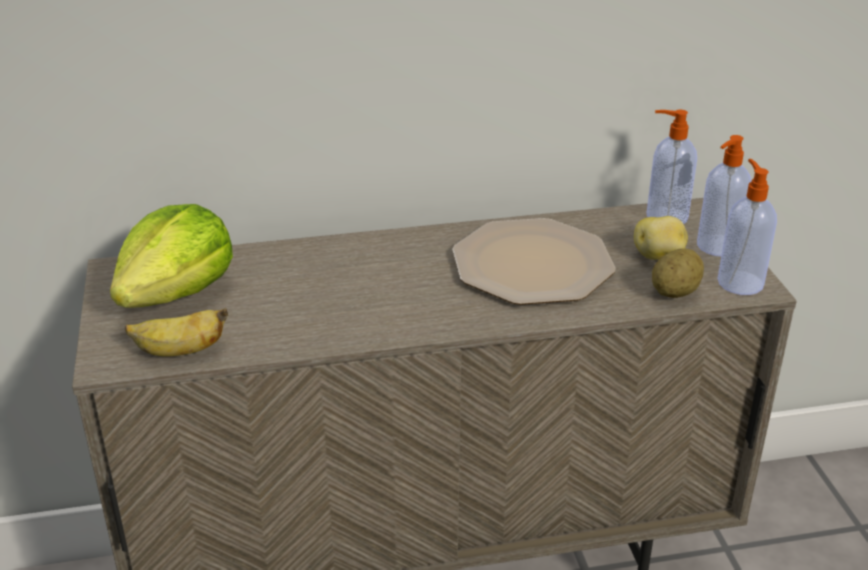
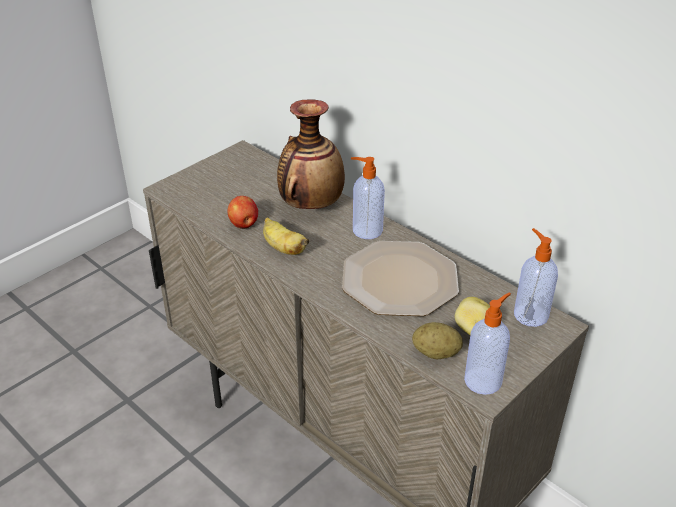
camera: 55 degrees right, 5 degrees up
(177, 293) = (240, 177): lettuce -> none
(179, 351) = (193, 203): banana -> banana (283, 248)
(288, 328) = (244, 224): none -> apple
(315, 265) = (310, 205): none -> vase
(717, 246) = (519, 353): soap dispenser -> soap dispenser (366, 230)

